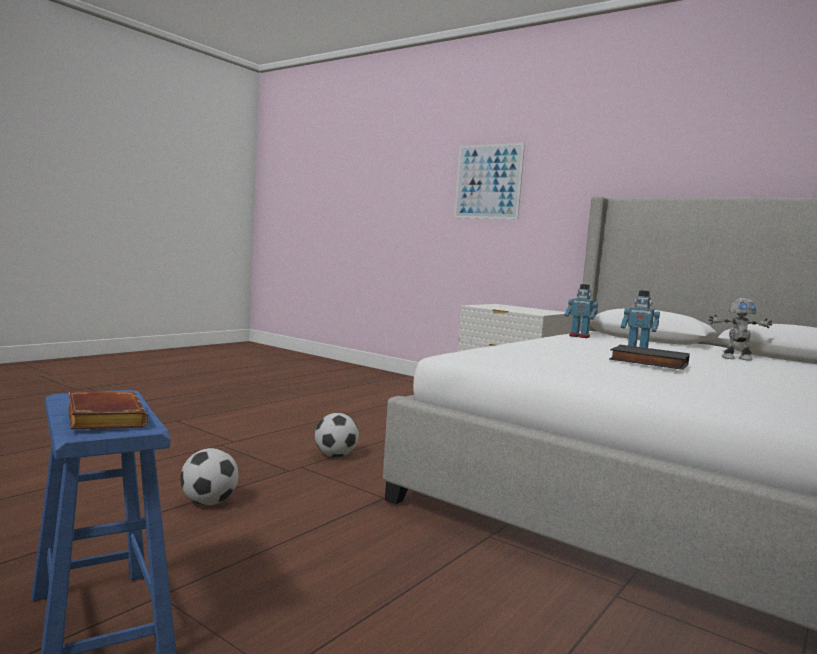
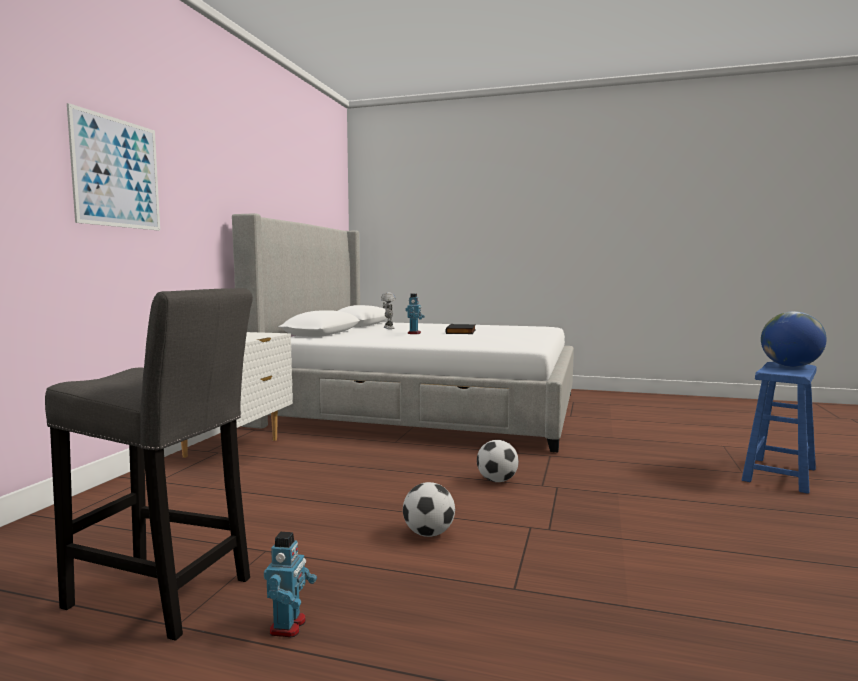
camera: 110 degrees left, 0 degrees up
(102, 419) = (790, 366): brown book -> globe
(209, 503) = (654, 493): football -> football (428, 534)
(282, 383) = (165, 596): none -> grey stool
(579, 336) = (351, 339): toy robot -> toy robot (289, 626)

